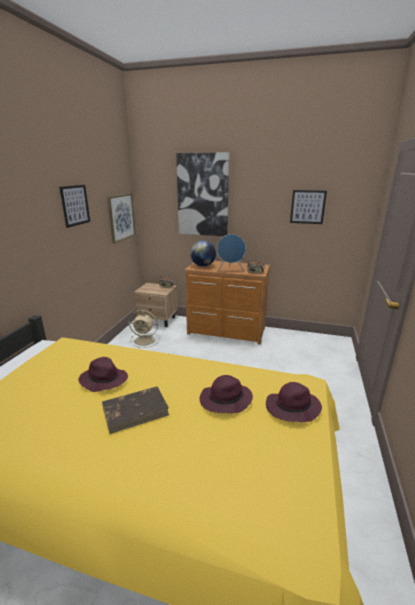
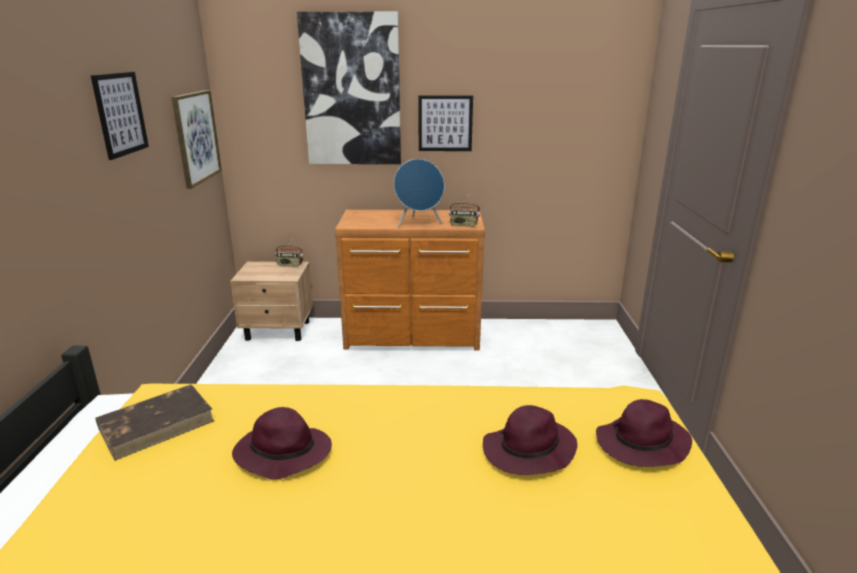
camera: 15 degrees left, 0 degrees up
(136, 410) = (379, 499): brown book -> brown book (157, 423)
(145, 340) = (268, 371): beige fan -> none
(203, 266) = (365, 220): globe -> none
(307, 207) = (538, 106): picture -> picture (445, 123)

